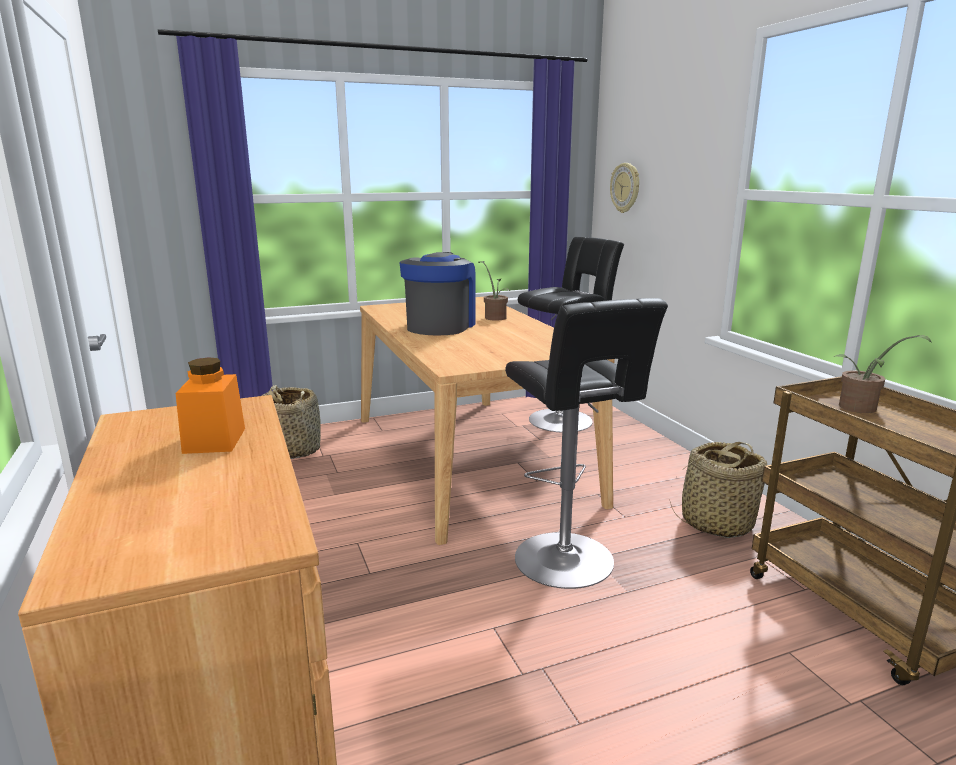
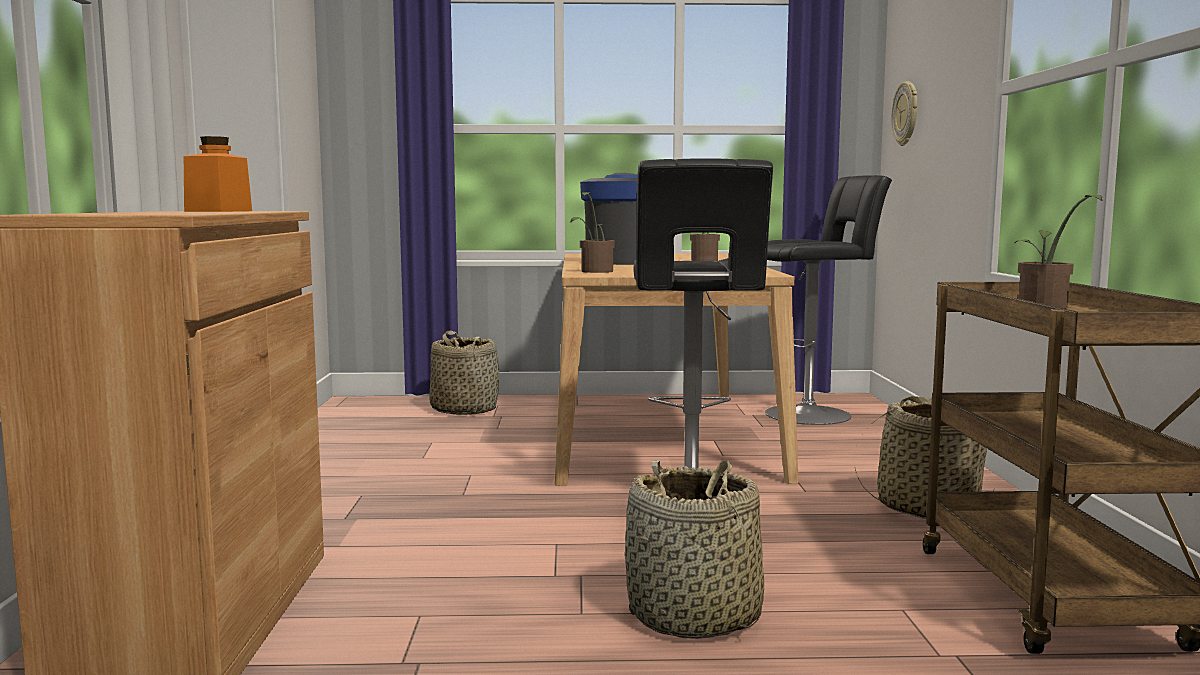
camera: 20 degrees right, 10 degrees down
(449, 358) = (594, 271): none -> potted plant
(664, 703) = (694, 617): none -> basket

